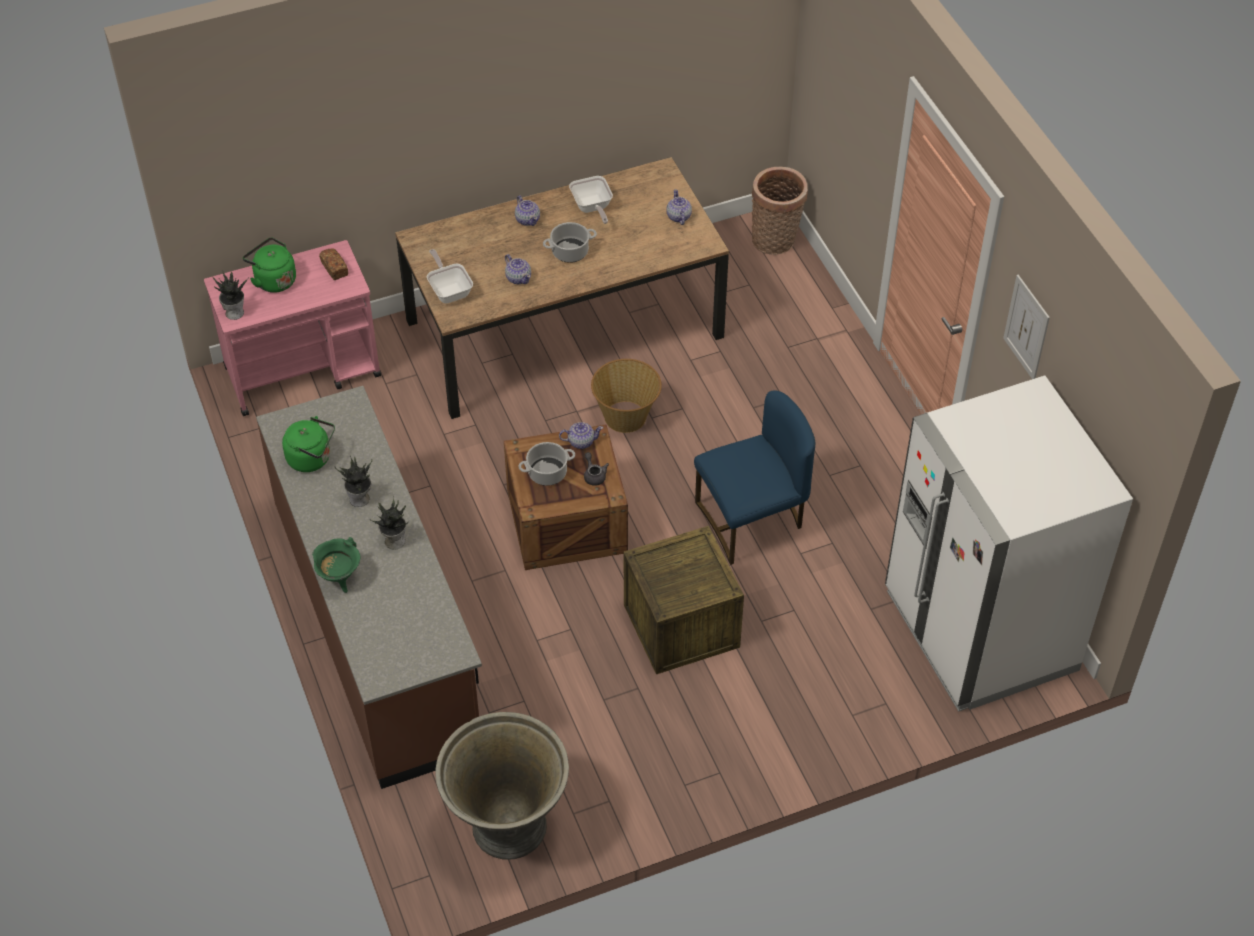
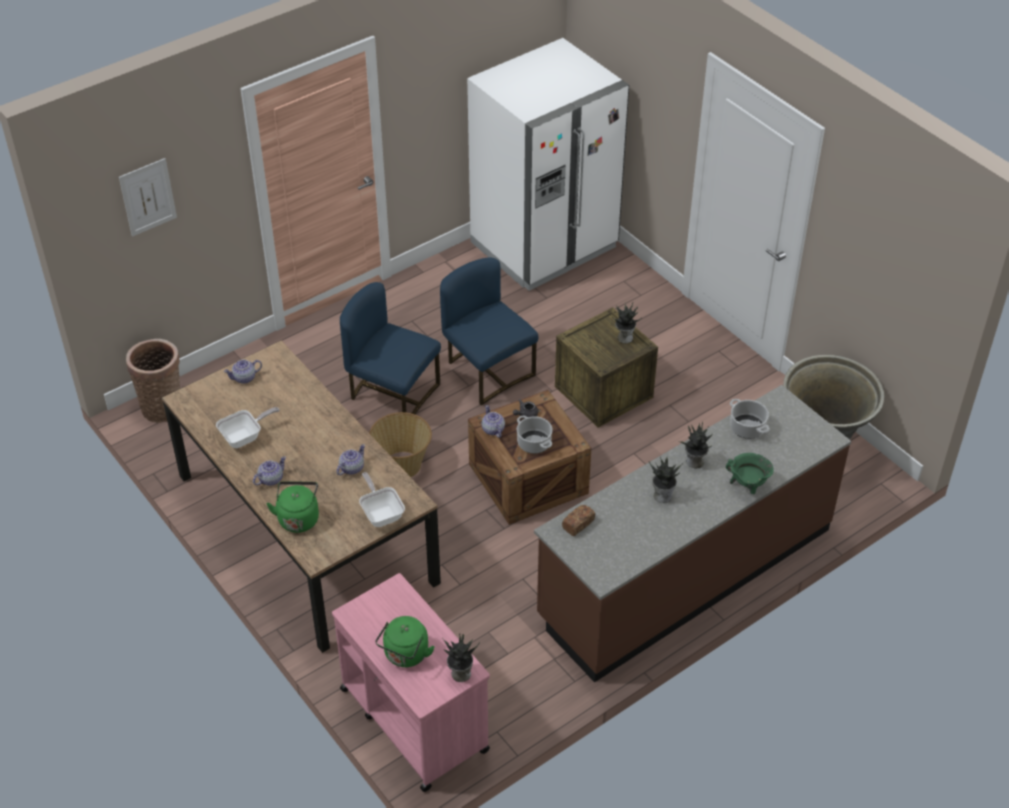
camera: 105 degrees left, 5 degrees down
(312, 458) = (633, 540): green kettle -> green kettle (298, 518)
(334, 269) = (376, 609): bread -> bread (578, 524)
(449, 290) = (381, 513): frying pan -> frying pan turned 105 degrees clockwise
(569, 252) = (308, 440): cooking pot -> cooking pot (747, 428)
(683, 591) = (624, 337): none -> potted plant
(736, 427) = (392, 395): none -> blue chair
(1026, 327) = (430, 82): picture -> picture (148, 197)

